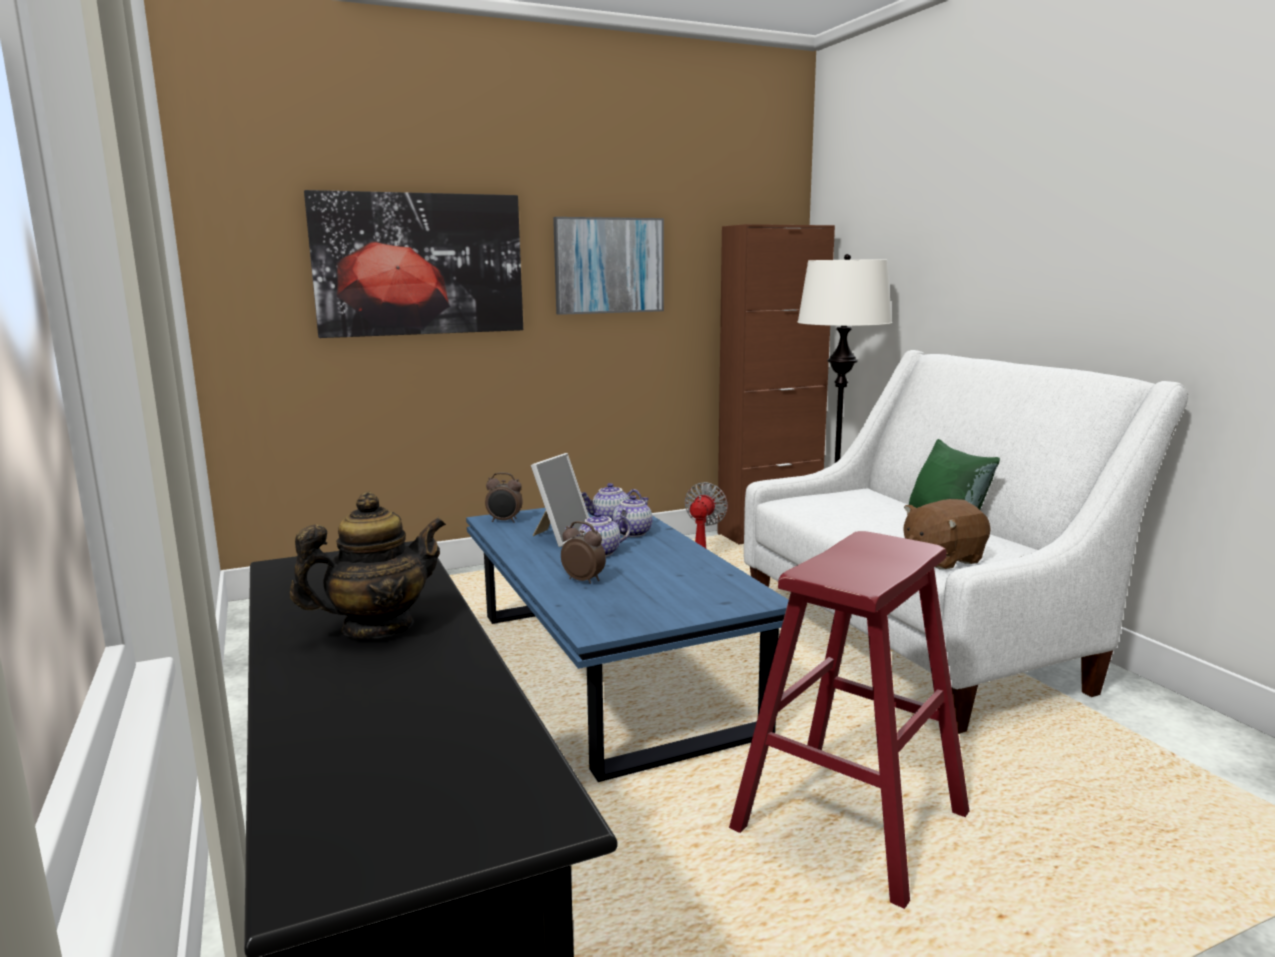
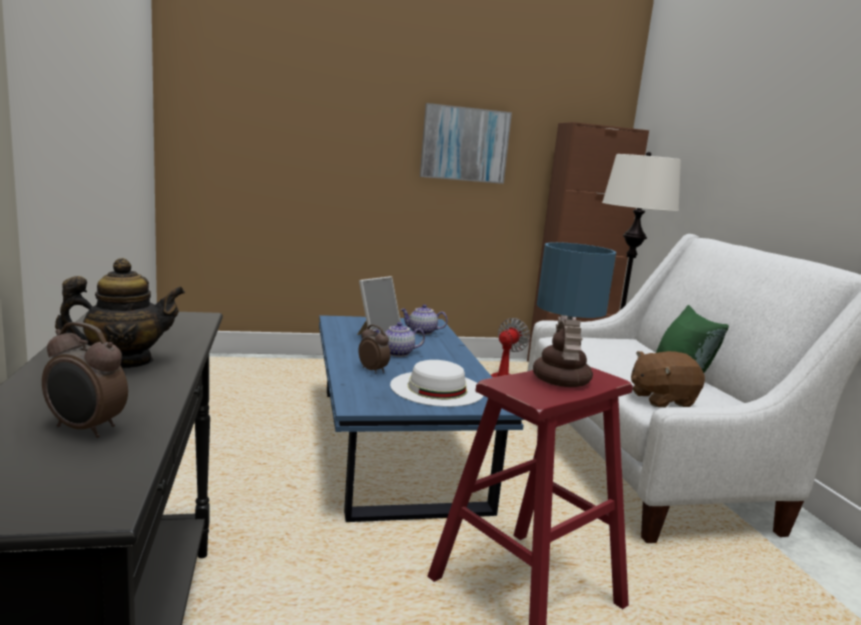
camera: 10 degrees right, 0 degrees up
(419, 264) = (321, 128): picture -> none
(504, 521) = (344, 322): alarm clock -> alarm clock (85, 429)
(632, 533) = (431, 343): teapot -> none
(676, 590) = (437, 388): none -> white hat
(865, 555) = (559, 378): none -> table lamp

